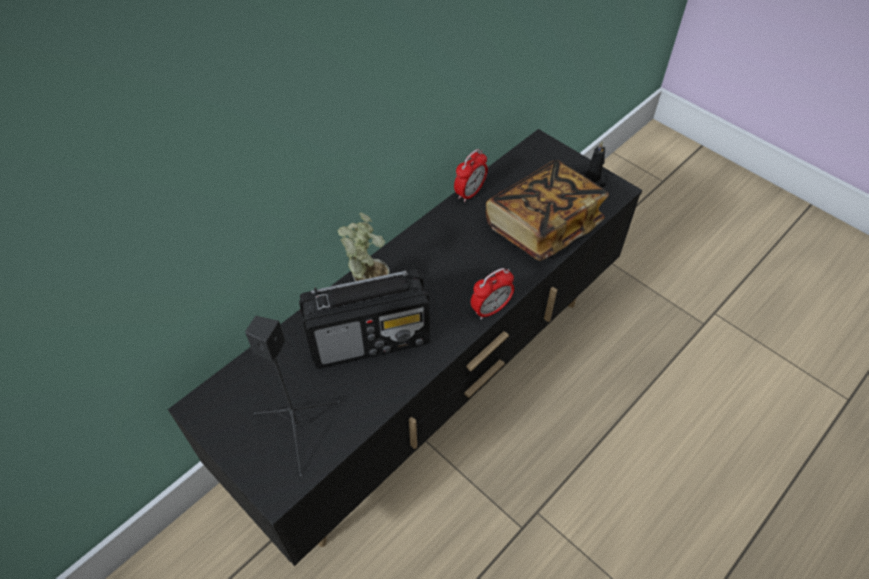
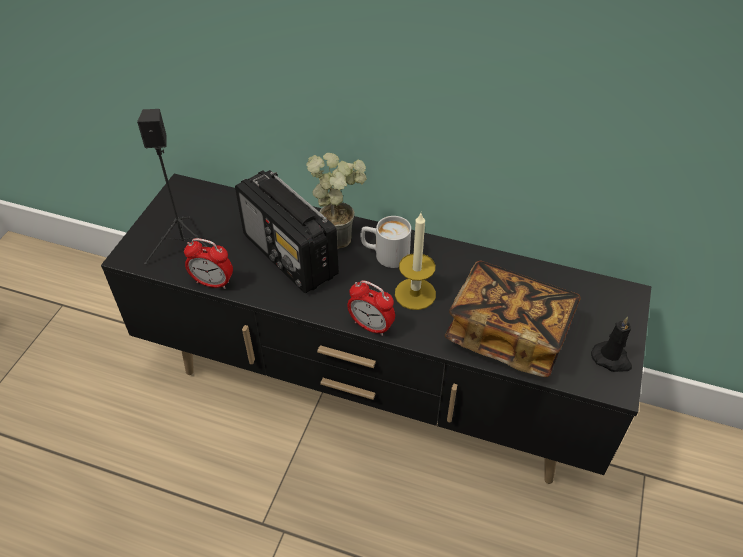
camera: 65 degrees right, 5 degrees down
(413, 268) = (385, 254): none -> white mug
(470, 193) = (508, 262): alarm clock -> alarm clock (213, 283)
(470, 265) = (415, 294): none -> candle

